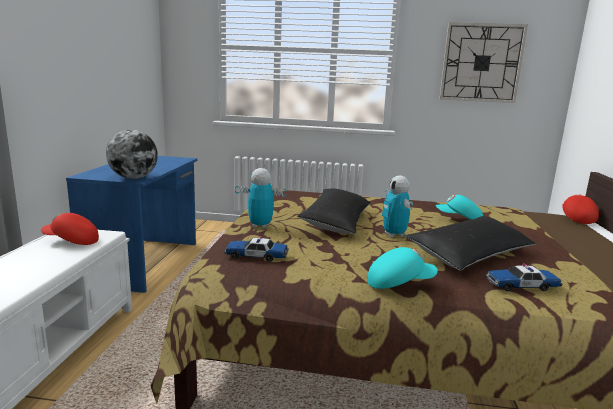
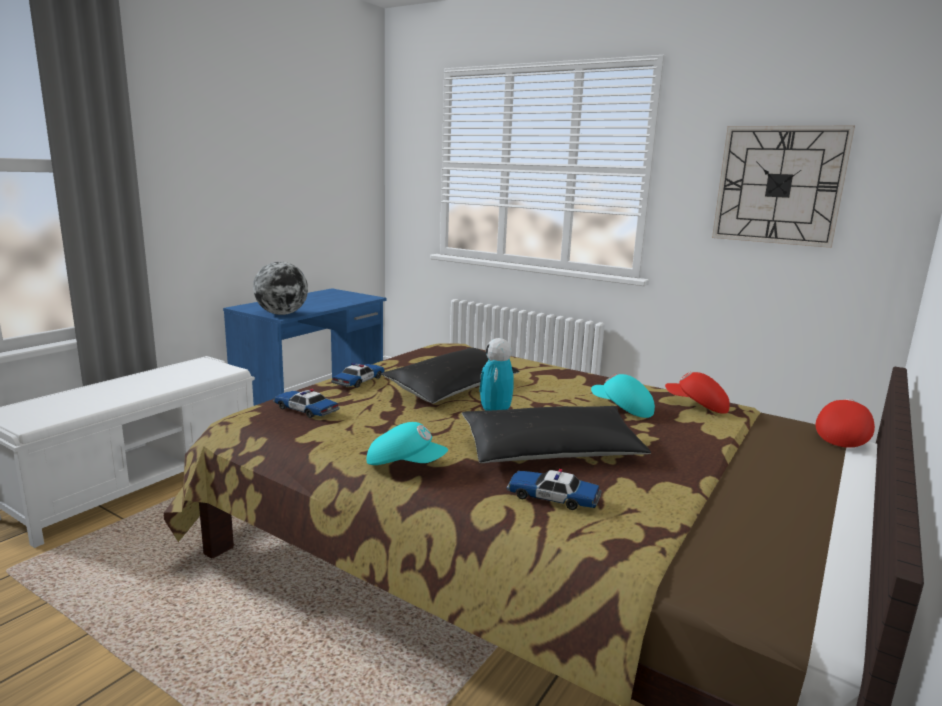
camera: 25 degrees right, 0 degrees up
(71, 241) = (191, 372): red cap -> red cap (696, 406)
(260, 226) = (359, 381): toy robot -> toy car

